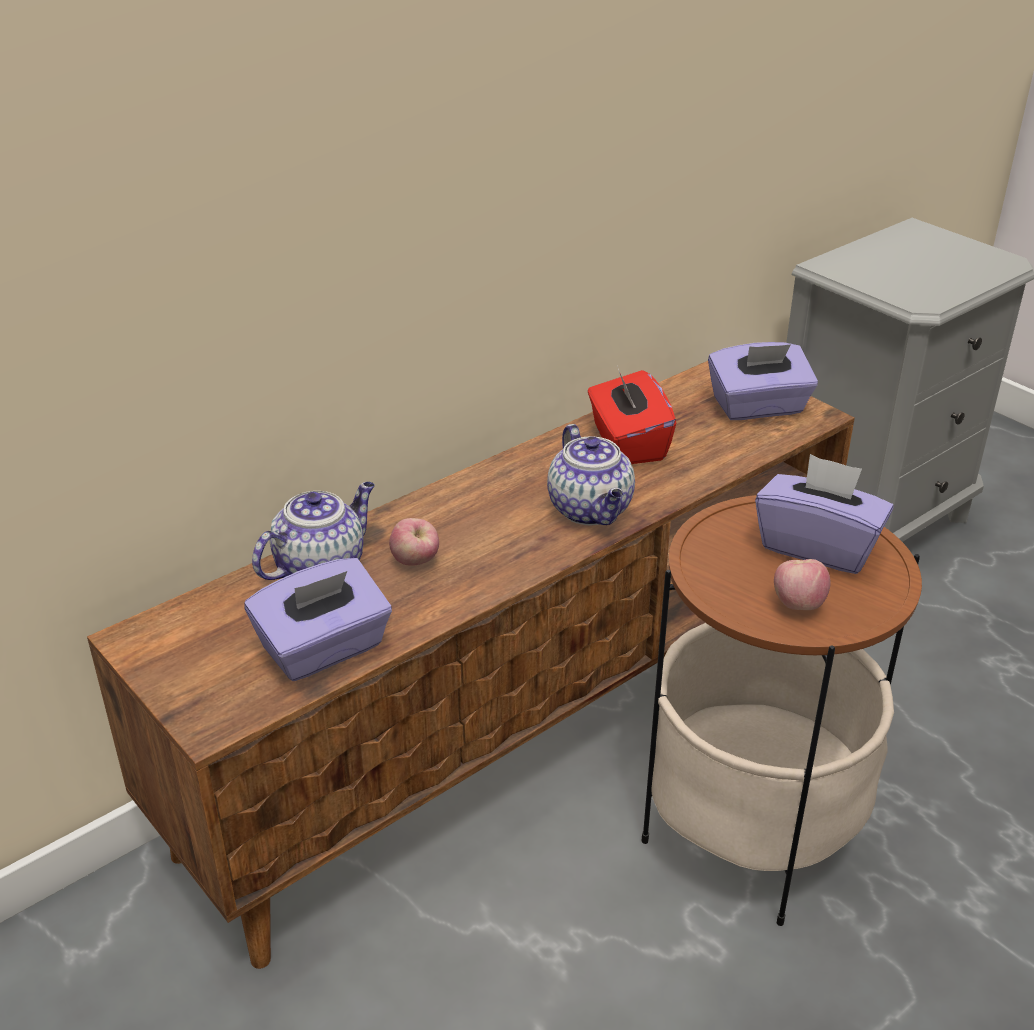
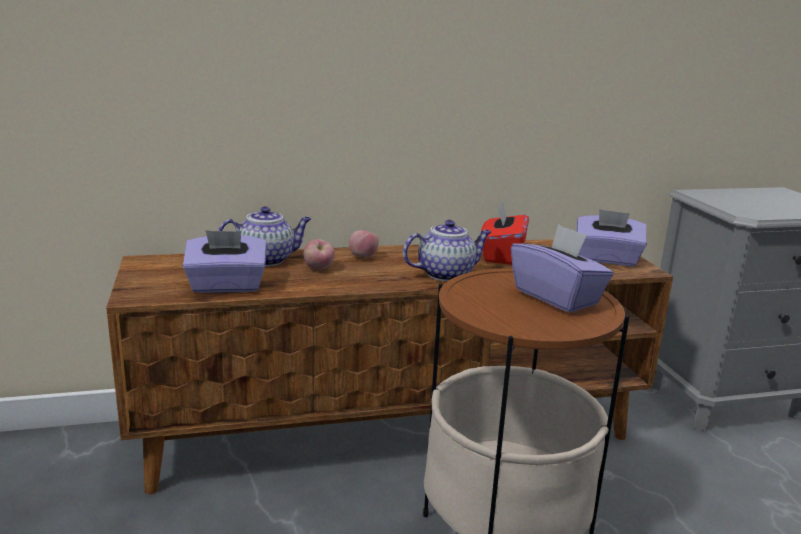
camera: 25 degrees right, 15 degrees down
(591, 511) = (446, 274): teapot -> teapot turned 120 degrees counterclockwise
(798, 604) = (510, 315): apple -> apple (363, 257)

